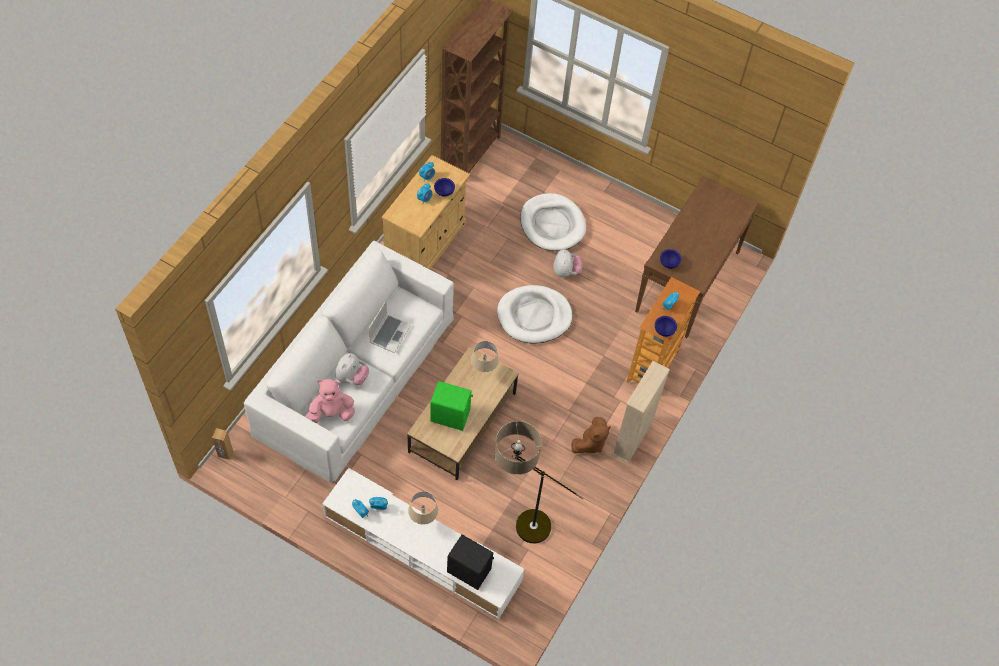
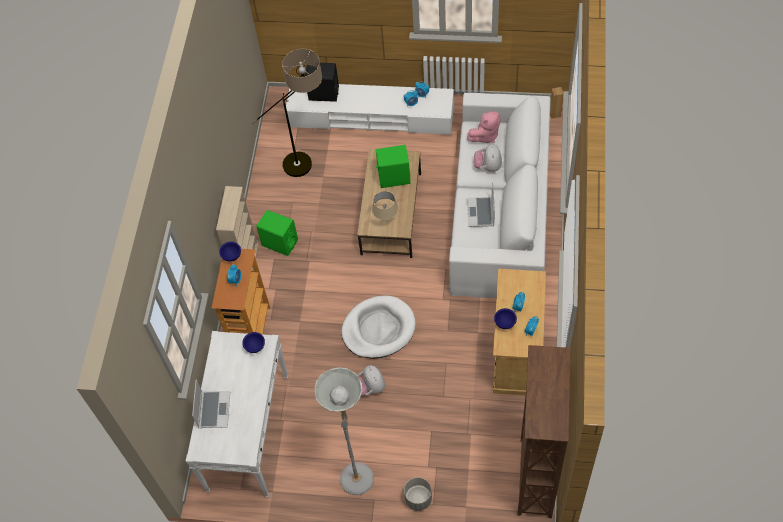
camera: 165 degrees right, 0 degrees up
(423, 521) = (373, 108): beige table lamp -> none
(552, 224) = (408, 433): white dog bed -> none
(569, 177) = (418, 499): none -> grey planter
(590, 443) = (279, 243): brown plush toy -> green speaker
(609, 215) = (356, 472): none -> grey floor lamp
(687, 282) = (248, 432): brown console table -> white console table
(723, 229) = (213, 409): none -> laptop

